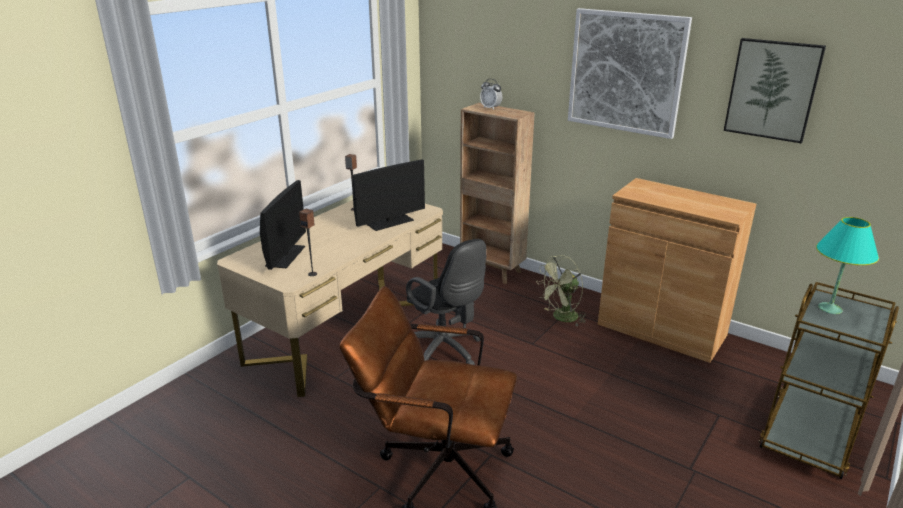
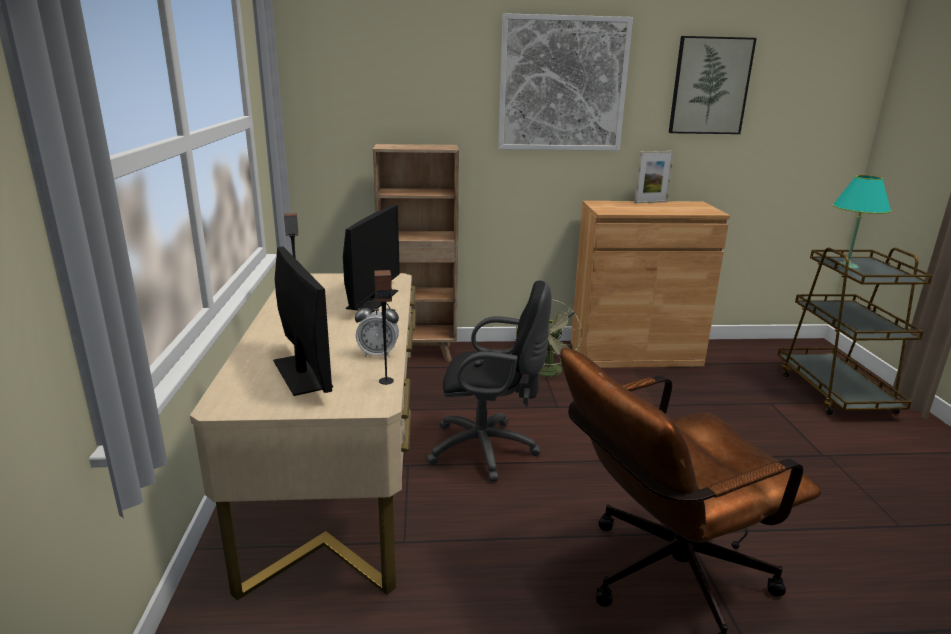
camera: 40 degrees left, 5 degrees down
(490, 108) = (404, 145): alarm clock -> alarm clock (378, 354)
(695, 193) = (650, 202): none -> picture frame

